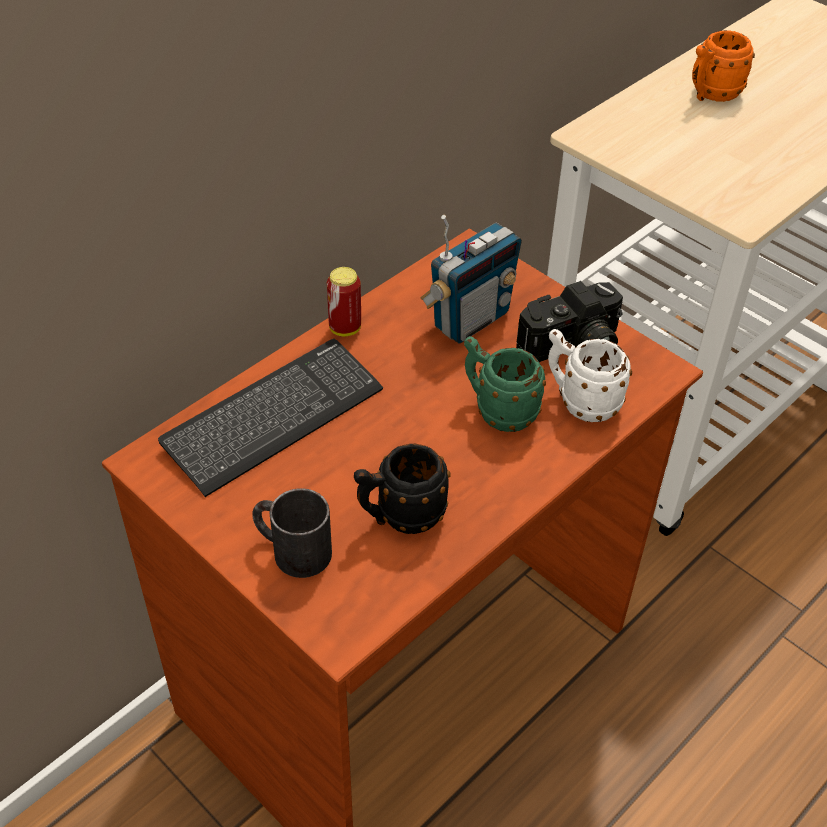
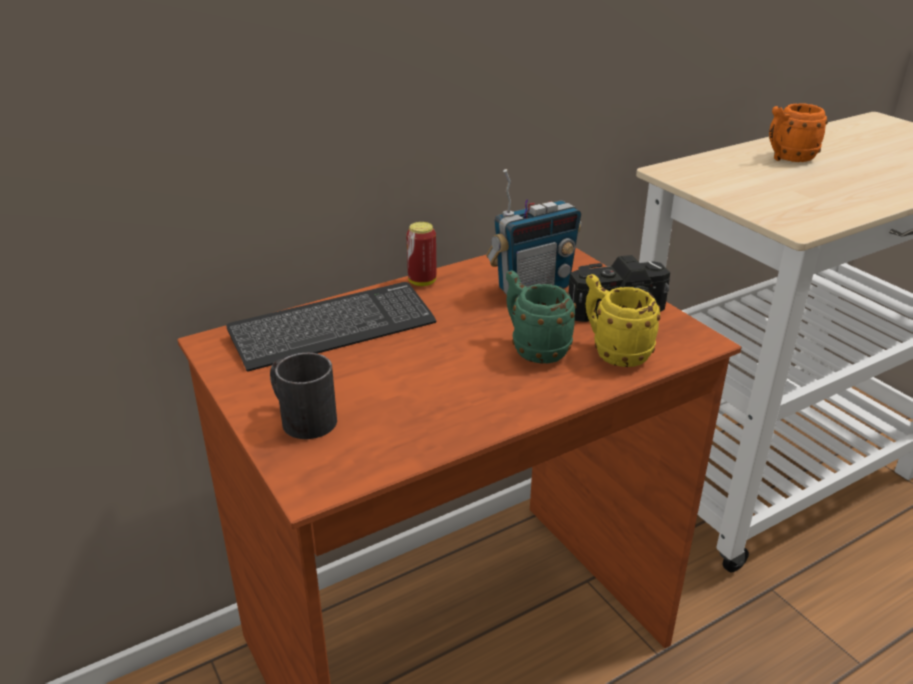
camera: 15 degrees right, 15 degrees down
(400, 517) = (411, 409): black mug -> none
(580, 401) = (614, 352): white mug -> yellow mug

